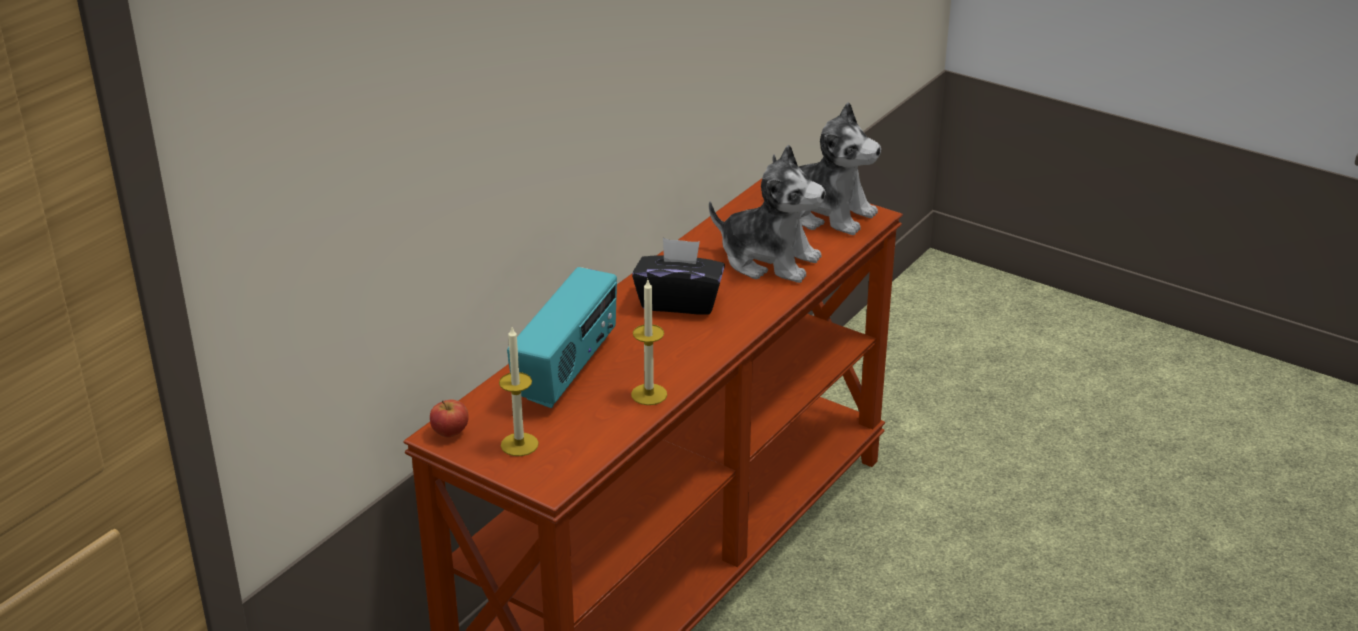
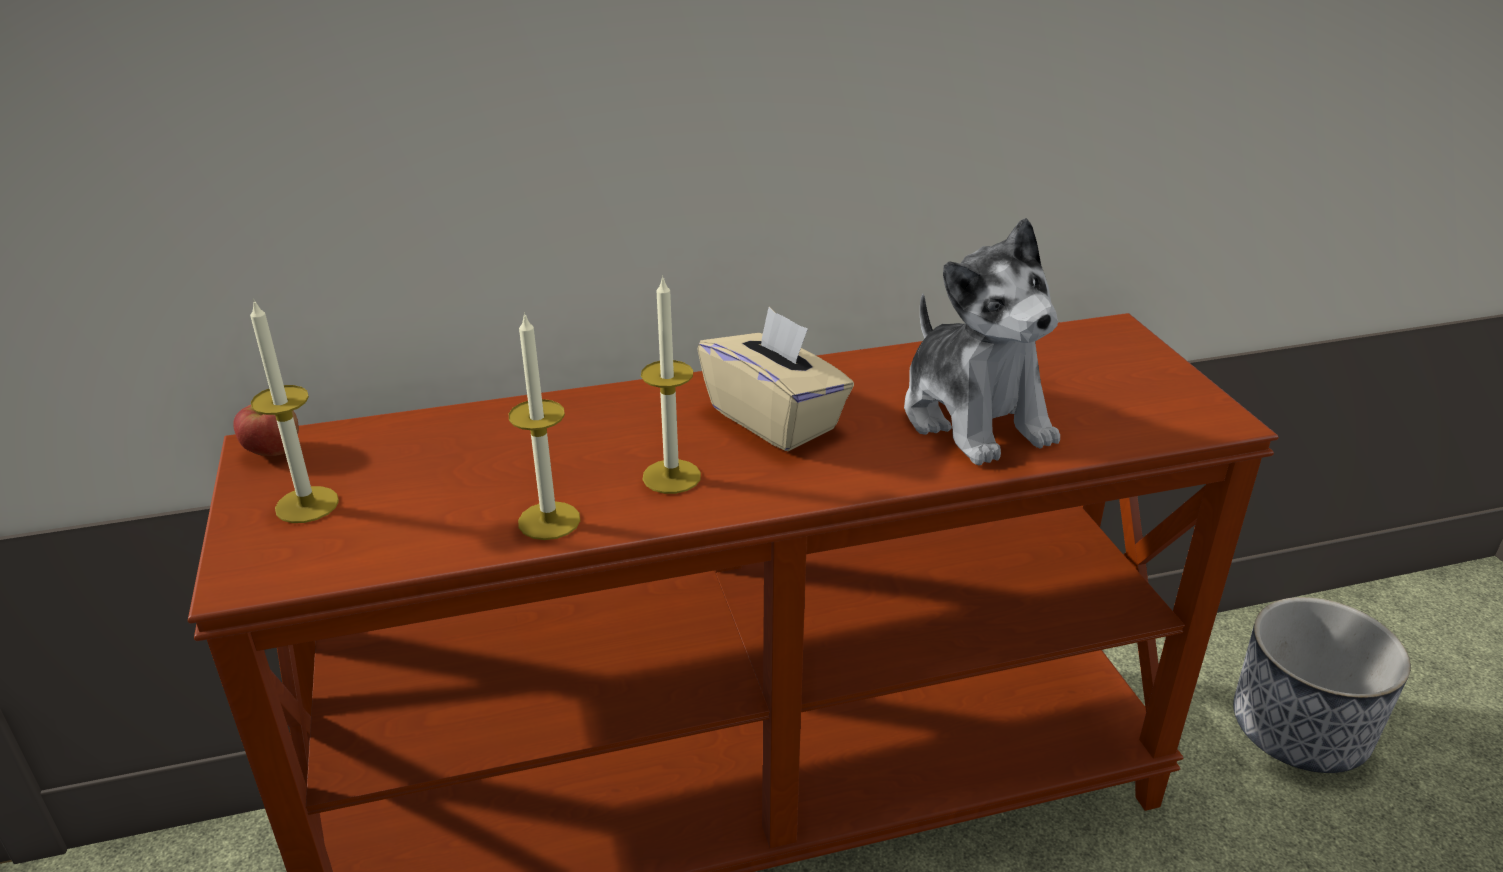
camera: 40 degrees right, 0 degrees up
(568, 370) = (513, 440): radio -> none
(673, 350) = (671, 476): none -> candle
(679, 302) = (775, 418): black tissue box -> beige tissue box
(827, 213) = (1147, 391): plush toy -> none
(909, 390) = (1298, 730): none -> planter

